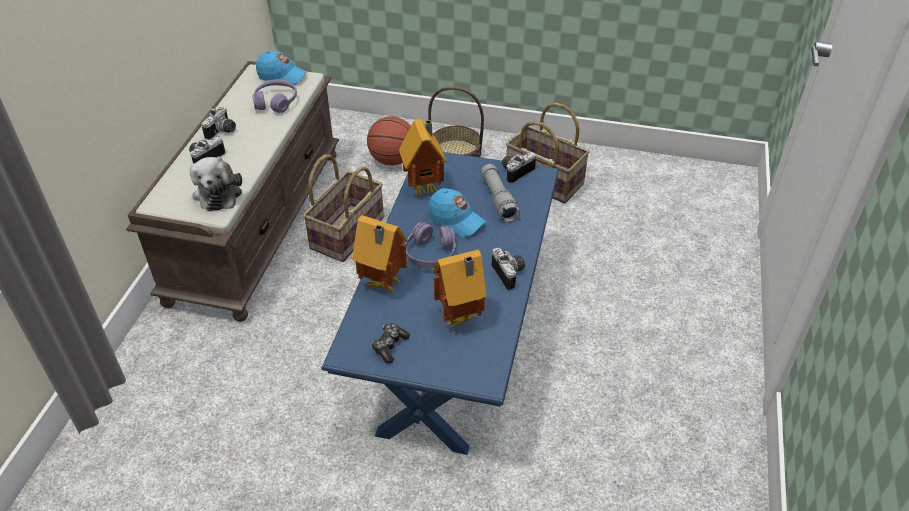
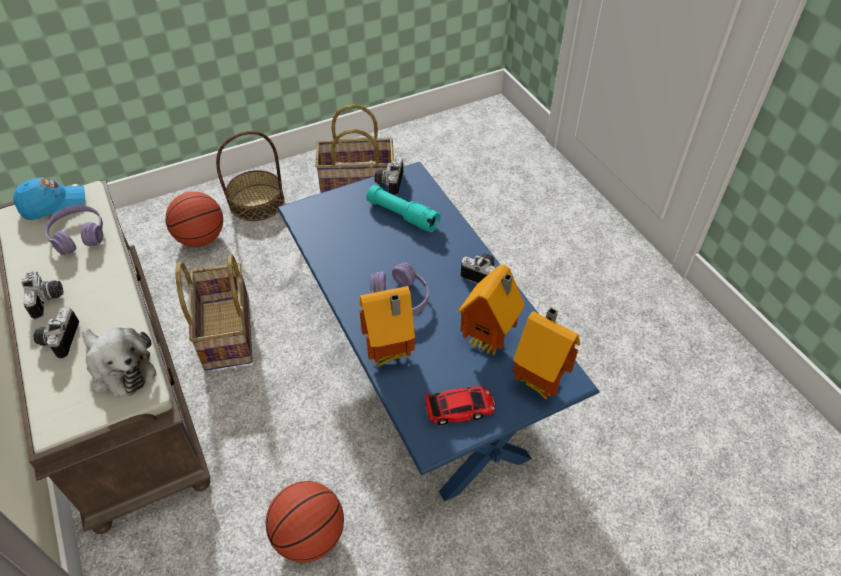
camera: 40 degrees left, 5 degrees up
(269, 393) = (309, 536): none -> basketball
(389, 346) = (459, 408): game controller -> toy car
(425, 188) = (327, 240): toy house -> toy house (540, 382)
(456, 220) = (387, 254): blue cap -> none
(498, 199) = (402, 215): grey flashlight -> turquoise flashlight

